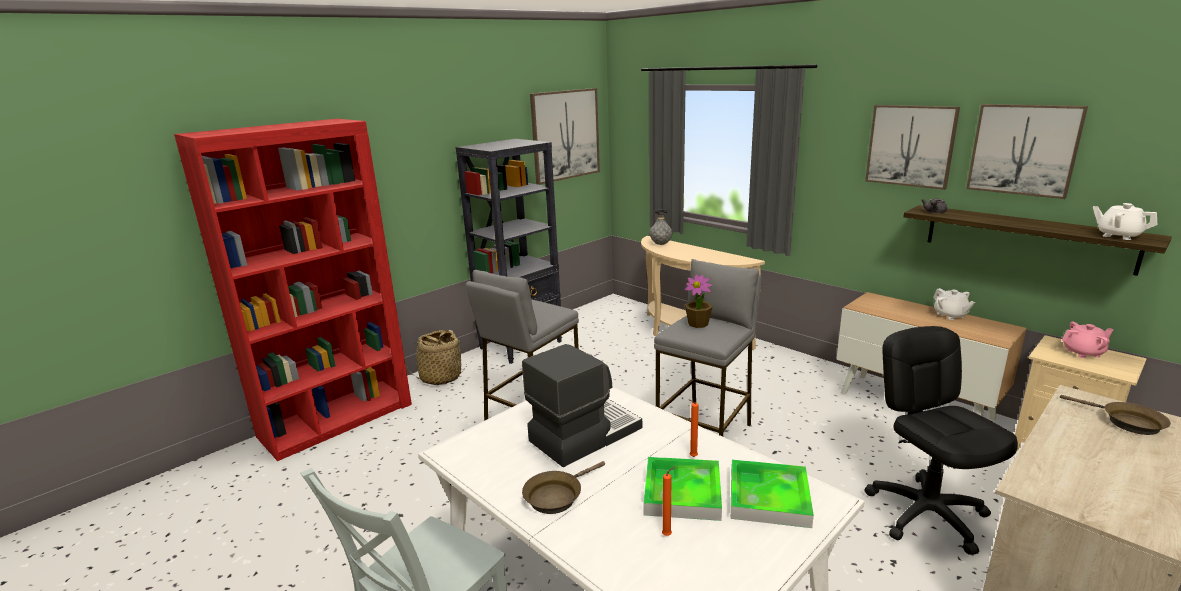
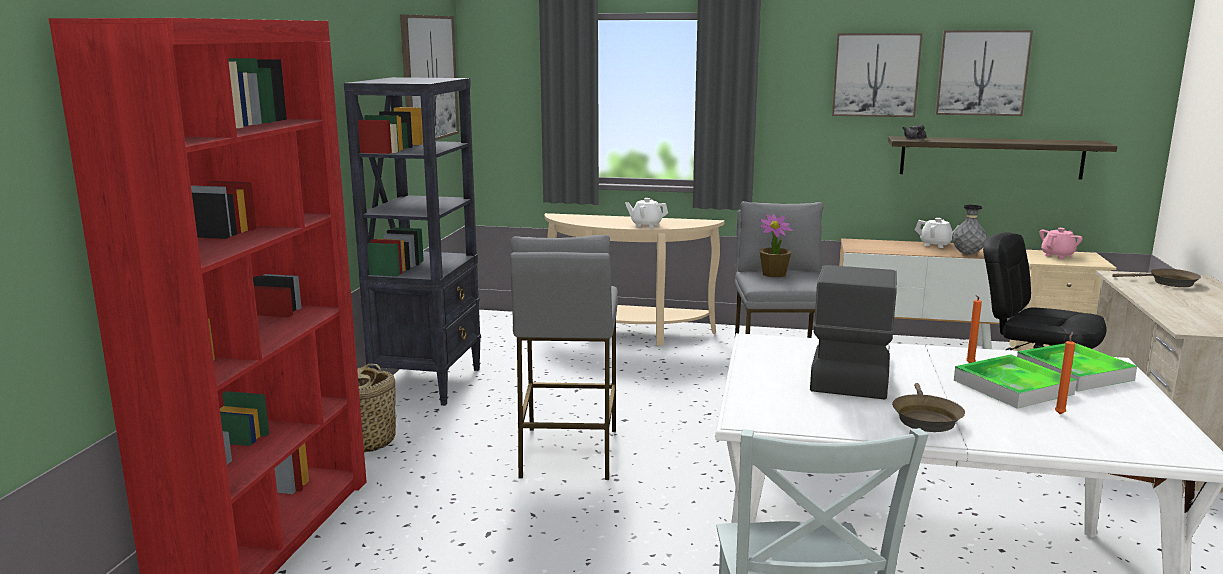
camera: 35 degrees left, 5 degrees down
(660, 244) = (581, 219): grey vase -> grey vase (967, 254)
(1118, 235) = (1075, 142): white teapot -> white teapot (646, 225)

